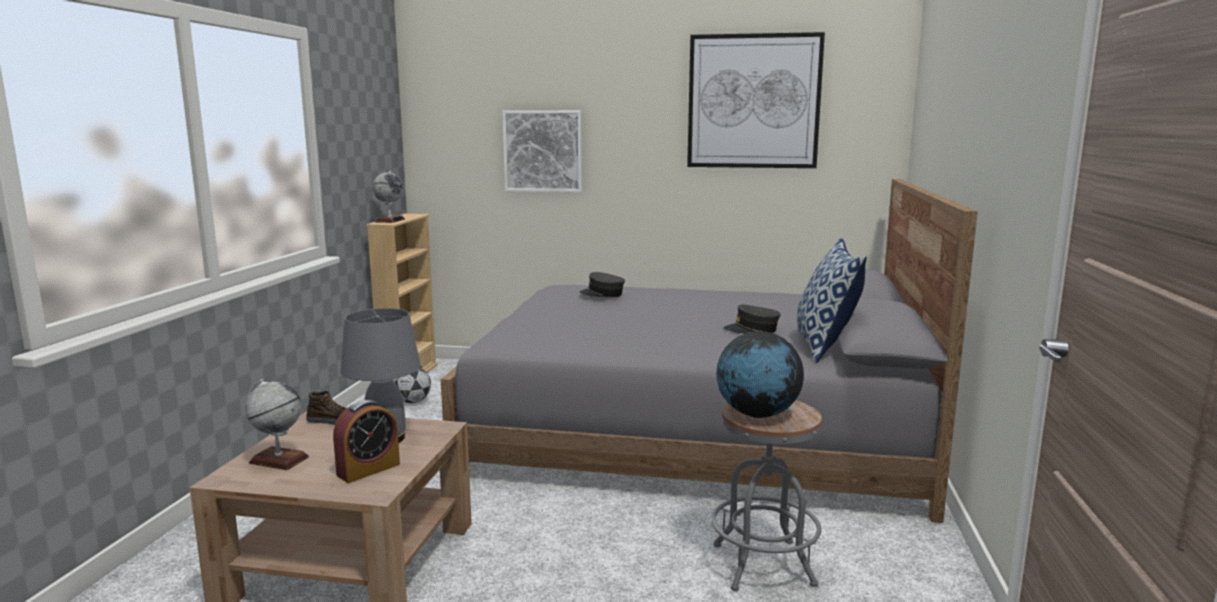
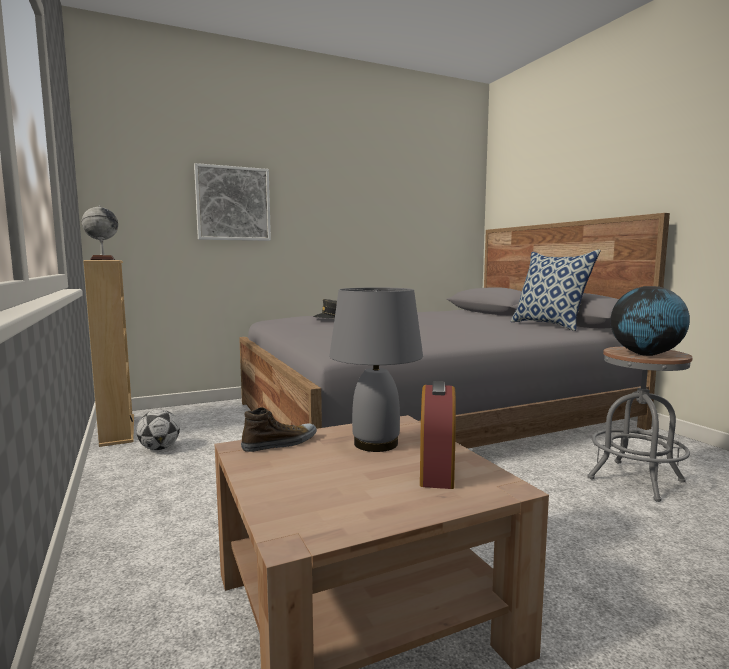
camera: 35 degrees left, 5 degrees down
(278, 460) = (312, 494): globe -> none
(752, 329) = (484, 324): grey cap -> none
(753, 101) = (396, 173): picture -> none

